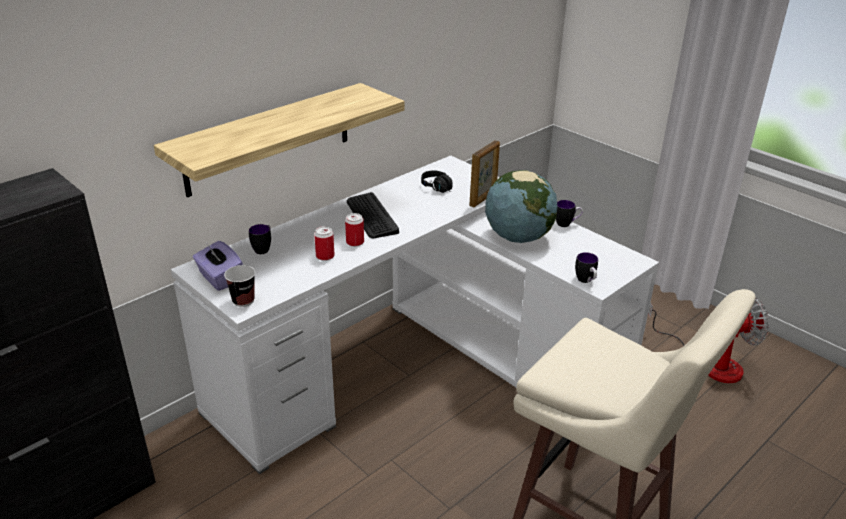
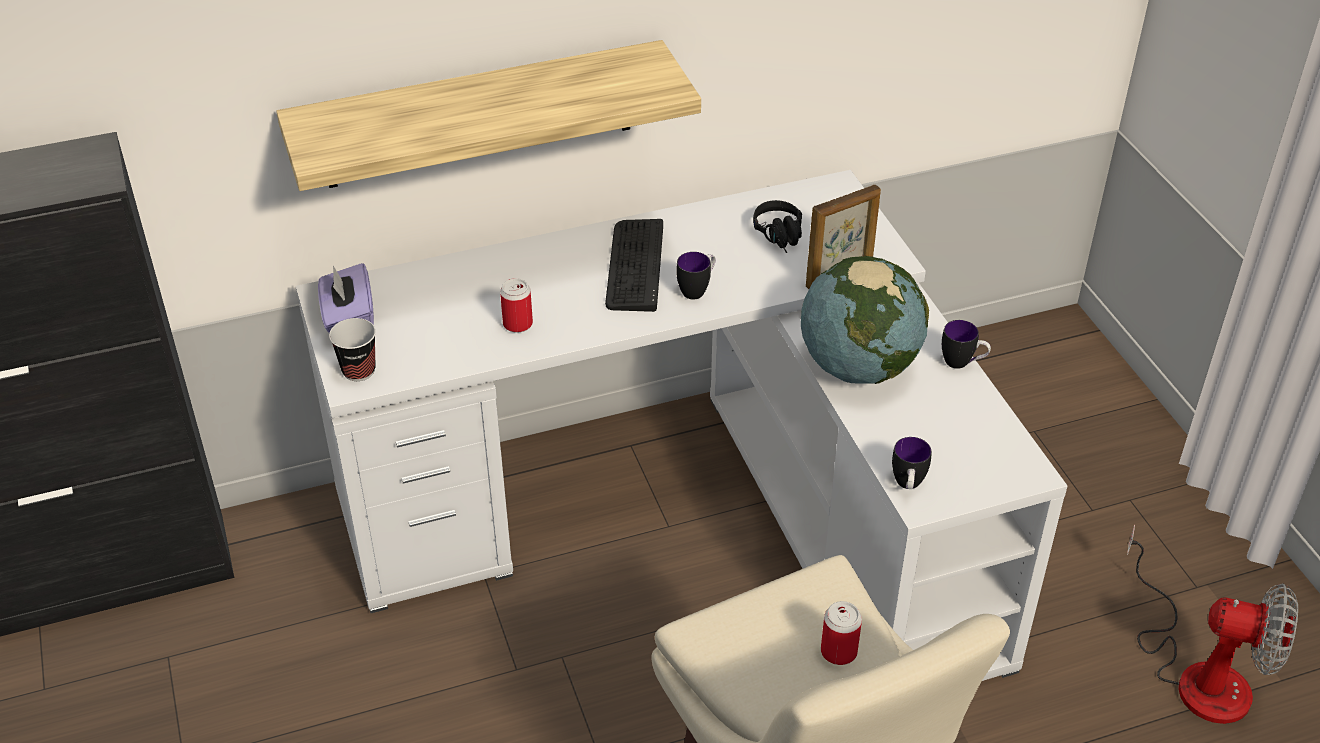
camera: 25 degrees right, 10 degrees up
(263, 248) = (439, 285): mug -> mug (697, 289)
(355, 242) = (577, 310): can -> can (838, 651)

